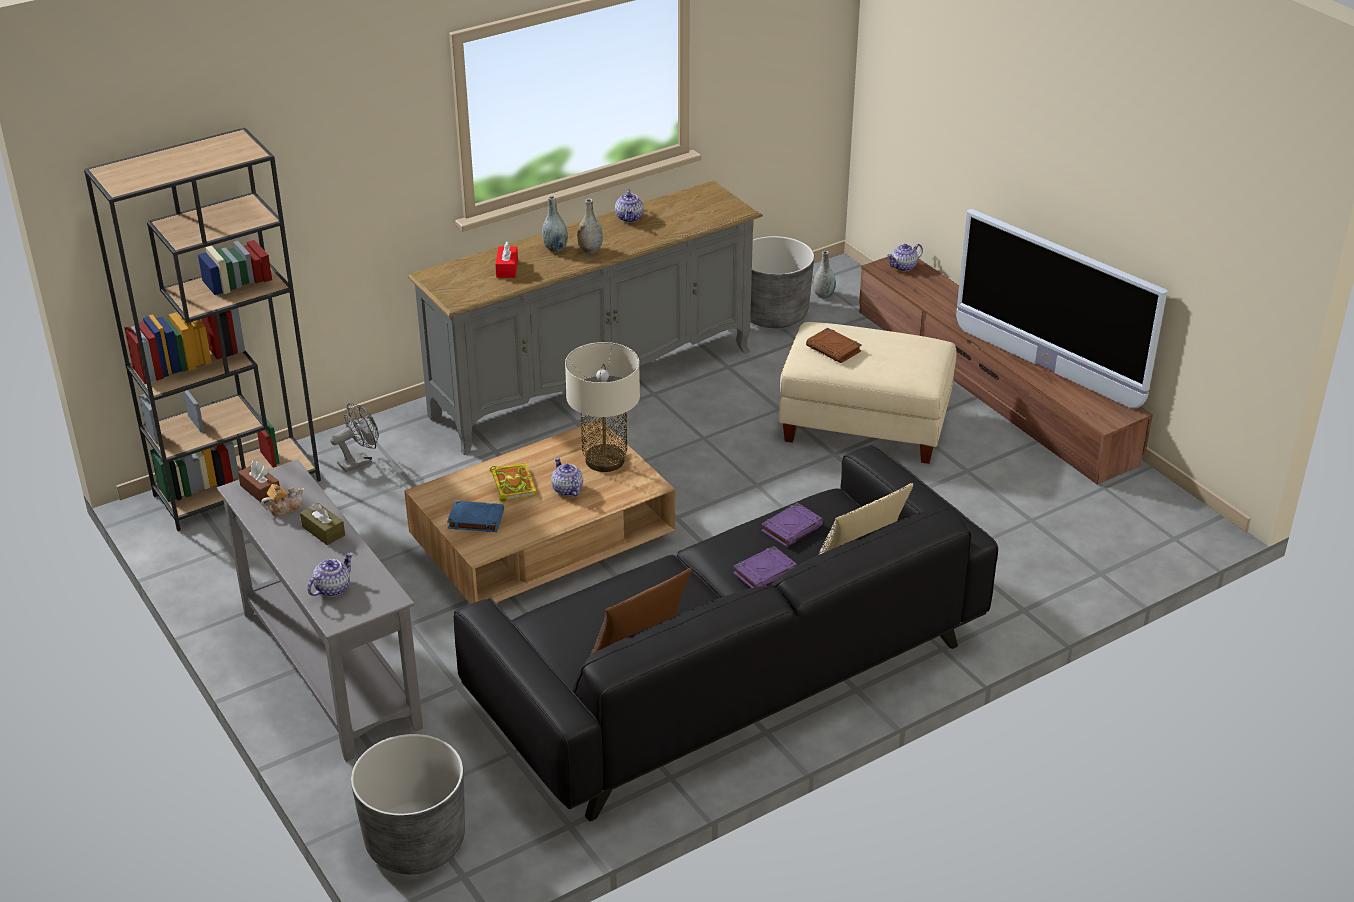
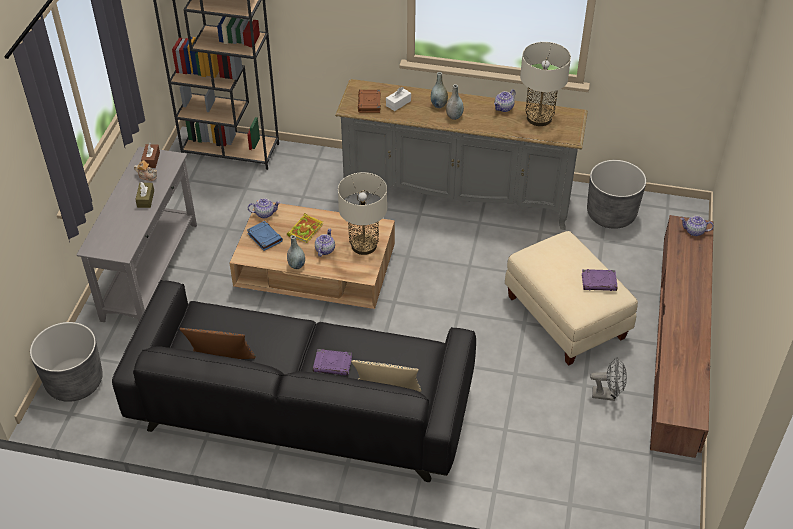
camera: 45 degrees right, 10 degrees up
(332, 588) = (110, 231): teapot -> teapot (265, 213)
(359, 461) = (296, 170): grey fan -> grey fan (607, 394)
(507, 268) = (398, 103): red tissue box -> white tissue box
(680, 209) = (539, 118): none -> table lamp
(792, 528) = (380, 350): purple book -> purple book (599, 282)
(823, 295) = (657, 220): grey vase -> grey vase (296, 265)
(834, 349) = (552, 259): brown book -> brown book (369, 103)
(1046, 368) = (685, 354): television -> none

